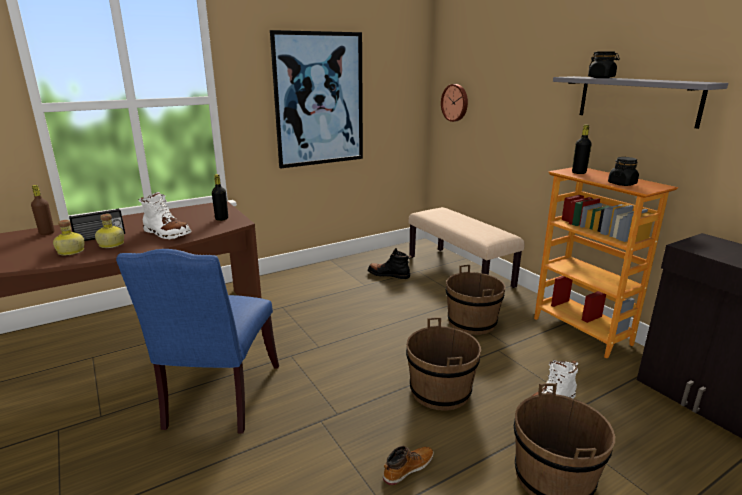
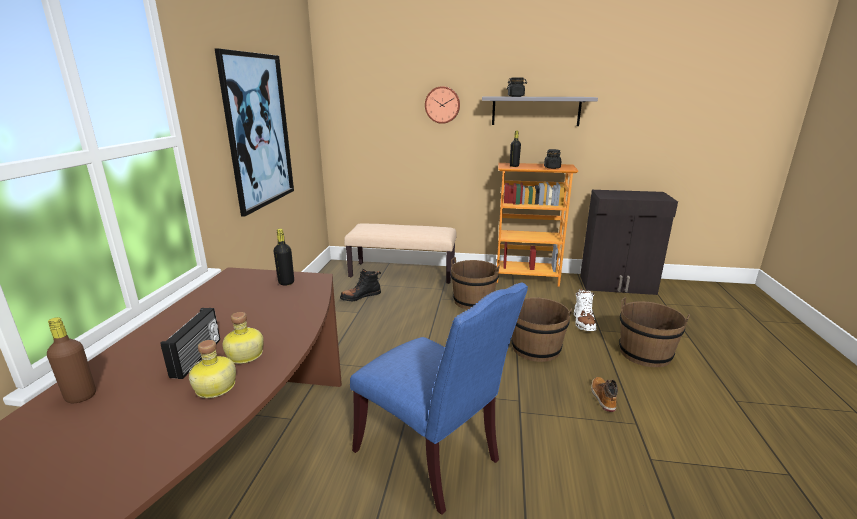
camera: 50 degrees left, 0 degrees up
(166, 233) = (274, 317): white boot -> none
(455, 102) = (355, 125): wall clock -> wall clock (442, 105)

